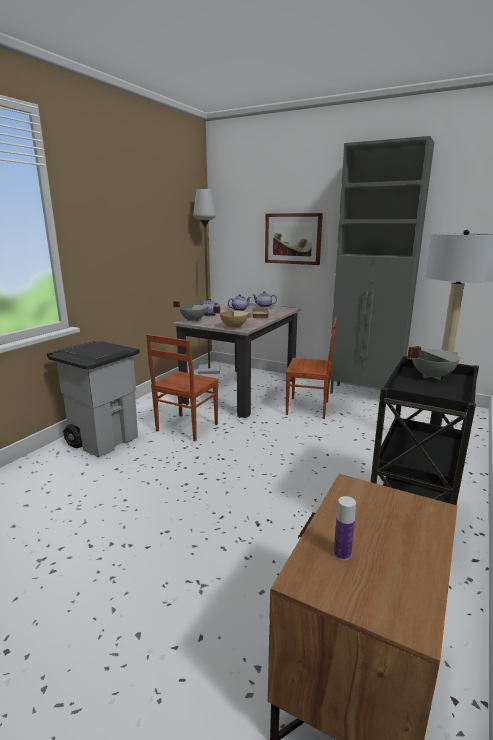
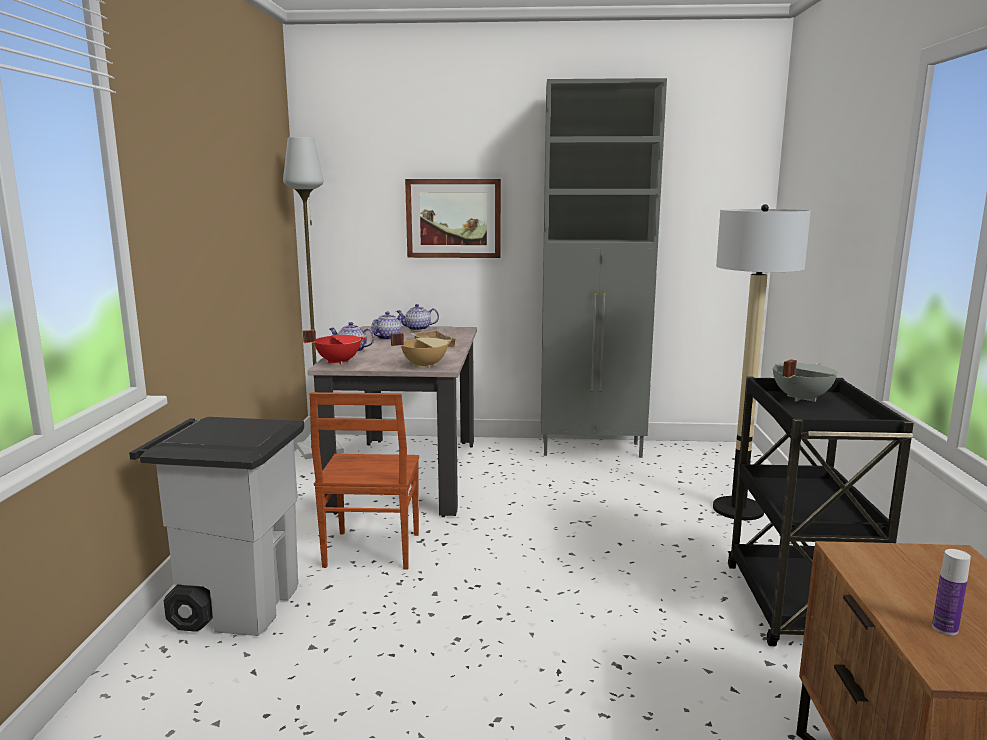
camera: 25 degrees left, 5 degrees down
(193, 320) = (338, 362): grey cooking pot -> red cooking pot
(308, 408) = (533, 483): brown chair -> none

